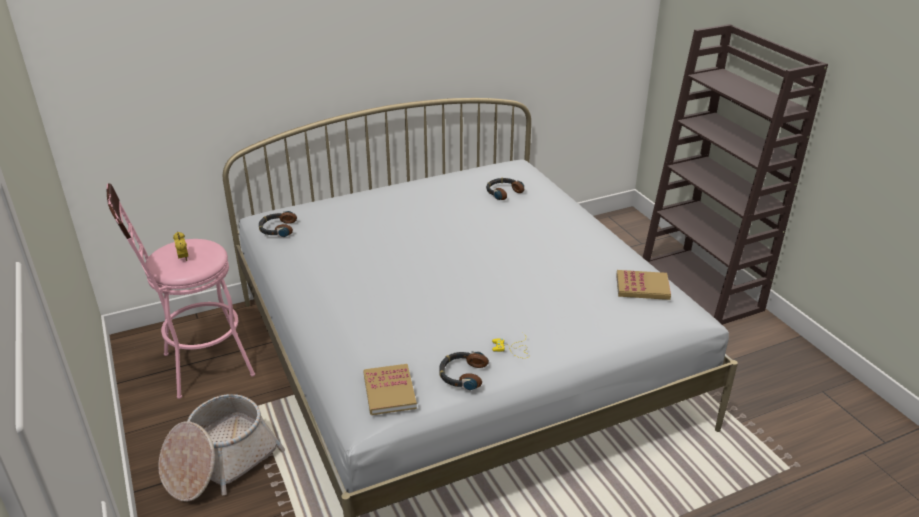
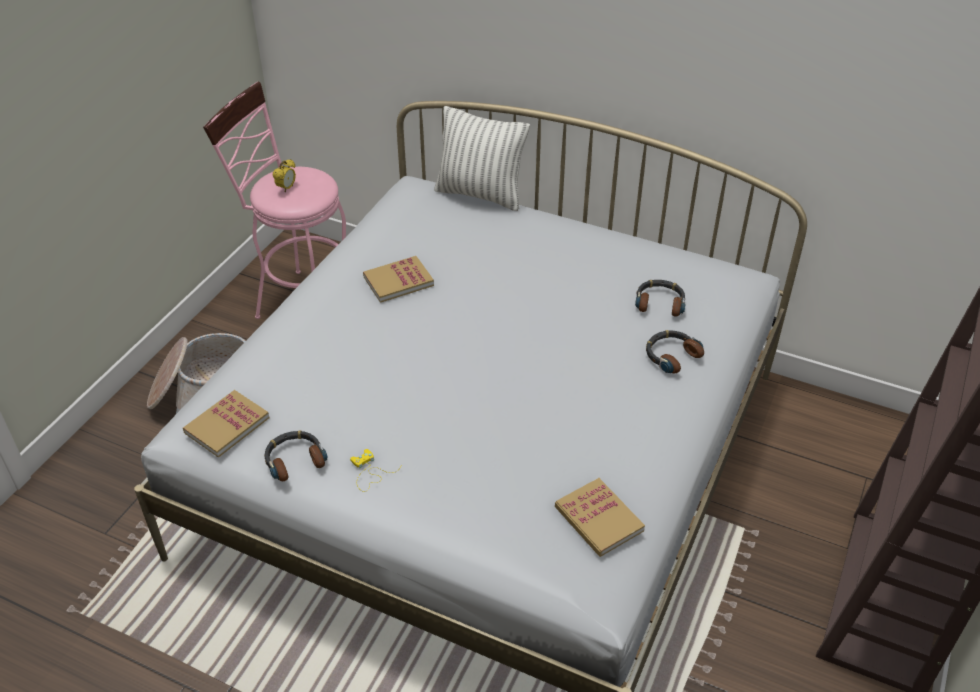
camera: 50 degrees right, 10 degrees up
(277, 229) = (399, 205): headphones -> headphones (671, 355)
(316, 199) = (480, 194): none -> pillow
(352, 261) = (398, 281): none -> book

